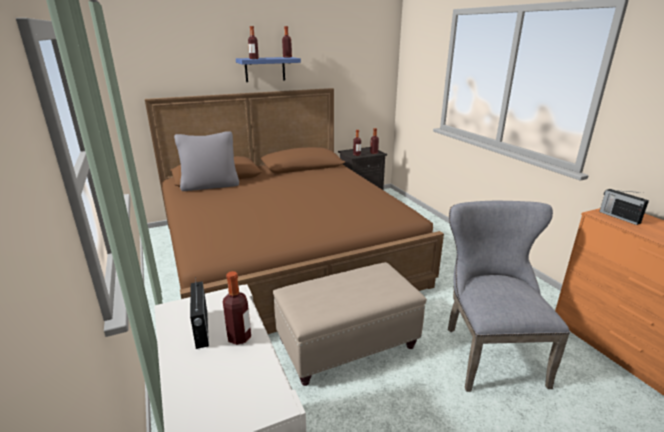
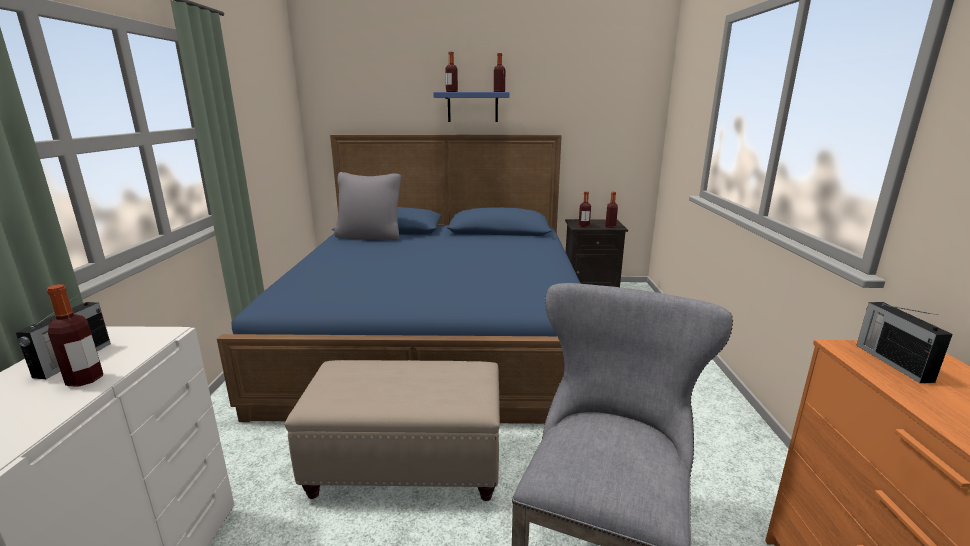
camera: 25 degrees right, 5 degrees down
(284, 252) = (437, 333): brown bed -> blue bed

